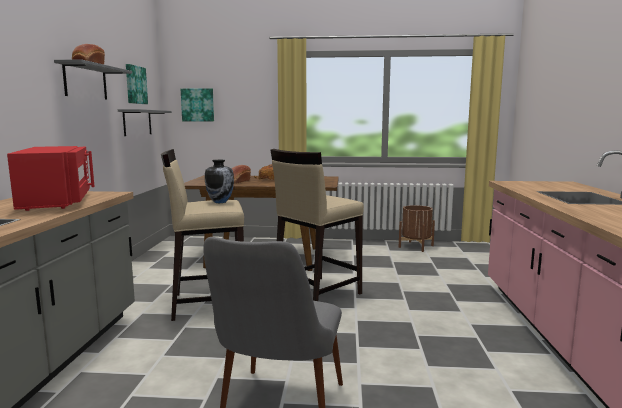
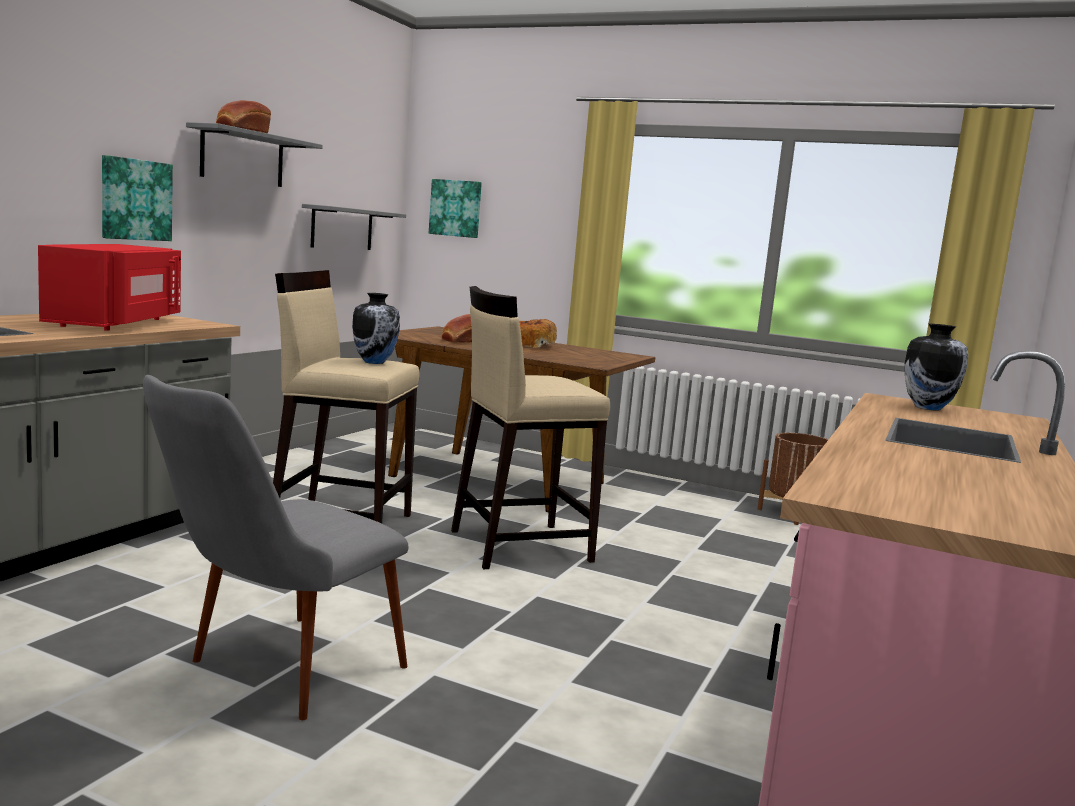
camera: 20 degrees right, 0 degrees up
(135, 85) = (346, 168): picture -> picture (135, 199)
(529, 184) = (928, 408): none -> vase

